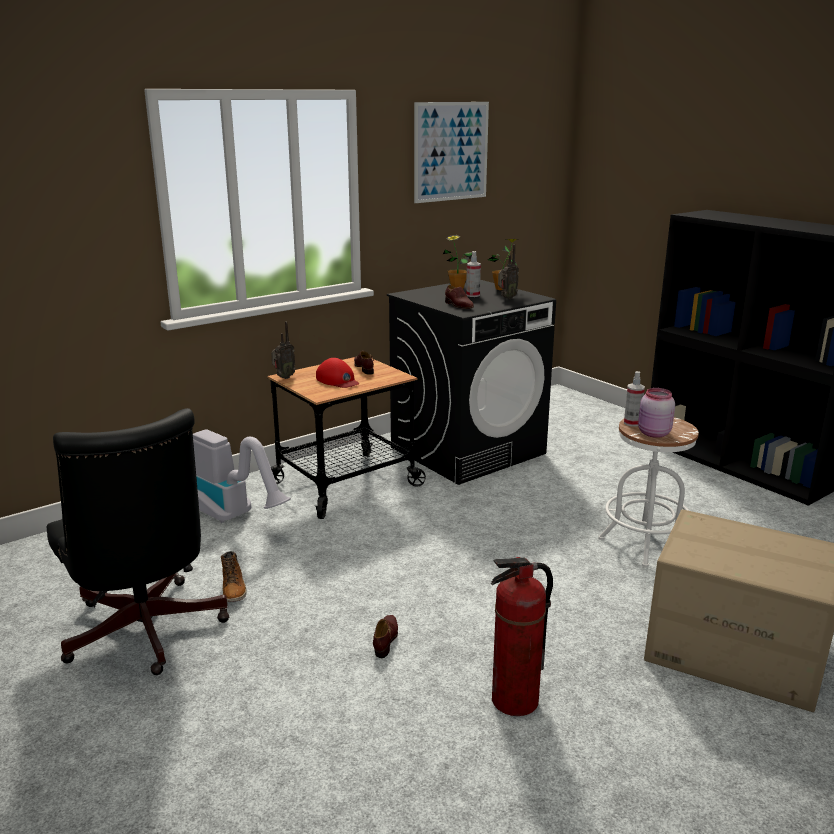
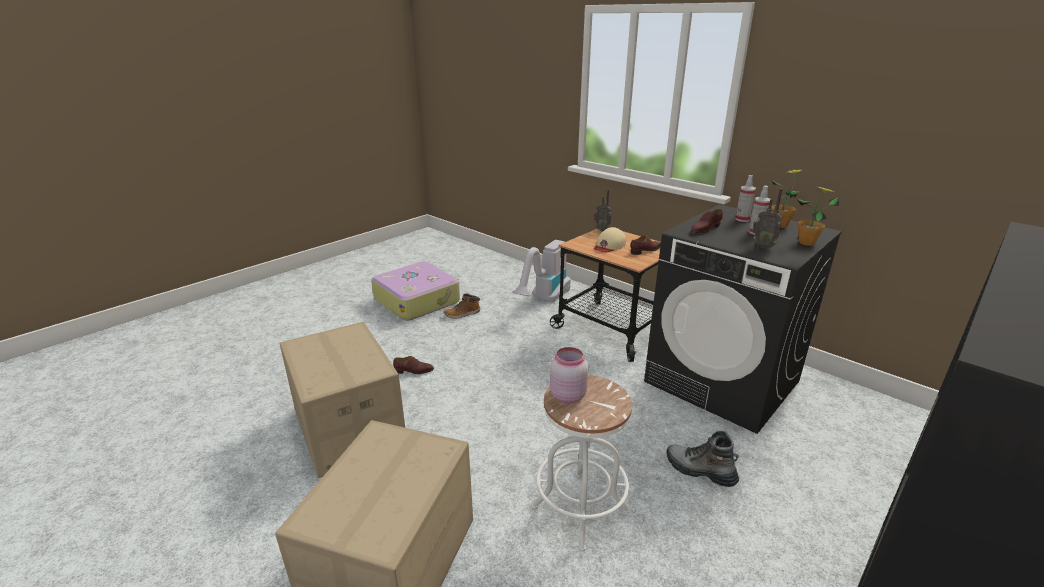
camera: 80 degrees right, 5 degrees up
(145, 635) = (417, 300): black office chair -> suitcase
(338, 380) = (609, 245): red cap -> beige cap
(451, 151) = (875, 77): picture -> none
(515, 700) = (347, 427): fire extinguisher -> cardboard box
(591, 485) = (699, 471): none -> boot
(632, 423) = (592, 382): spray bottle -> spray bottle (742, 219)

